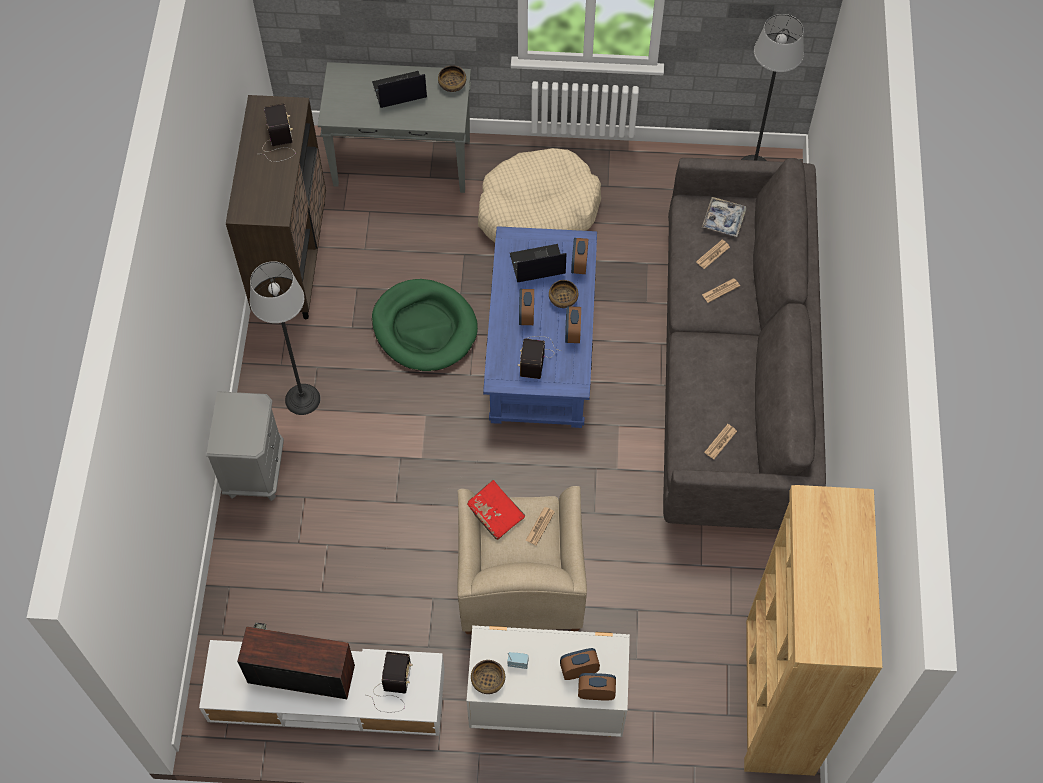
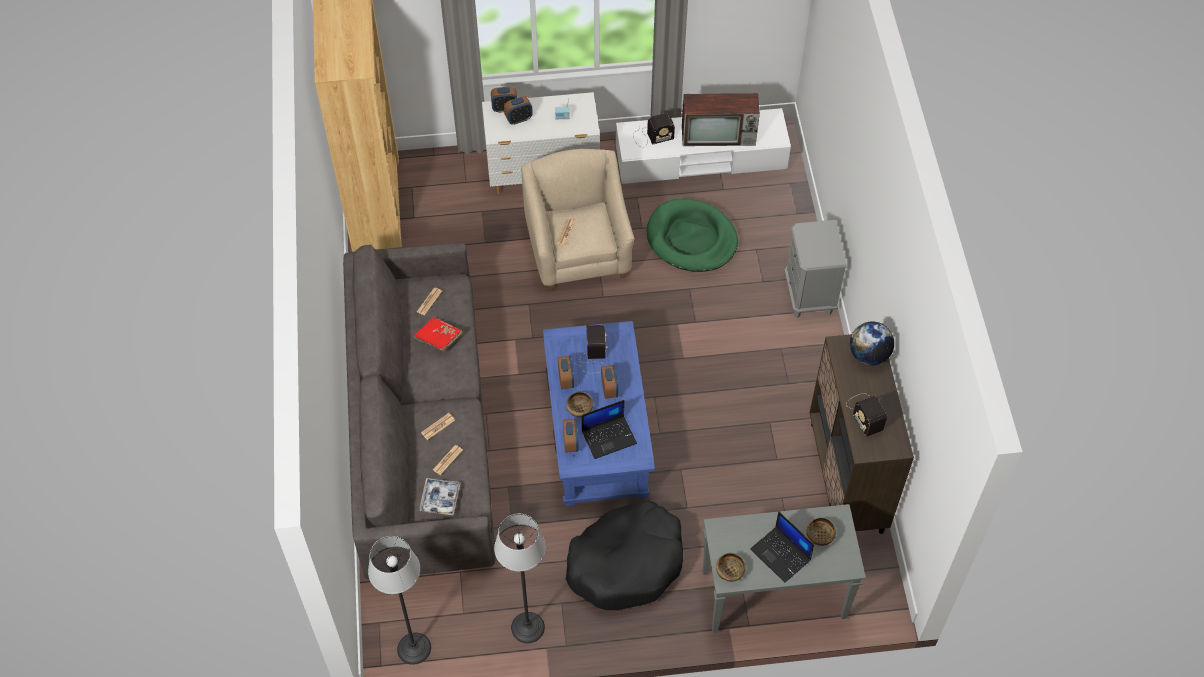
camera: 170 degrees right, 5 degrees down
(250, 199) = (868, 355): none -> globe
(302, 399) = (791, 355): floor lamp -> floor lamp (528, 627)
(392, 688) = (651, 136): radio -> radio turned 105 degrees counterclockwise
(399, 91) = (781, 555): laptop -> laptop turned 75 degrees clockwise
(424, 328) = (704, 431): green dog bed -> green dog bed (691, 239)
(488, 680) = (580, 105): bowl -> bowl (819, 535)
(495, 513) = (602, 236): red book -> red book (438, 338)
(537, 211) = (626, 563): beige dog bed -> black dog bed

